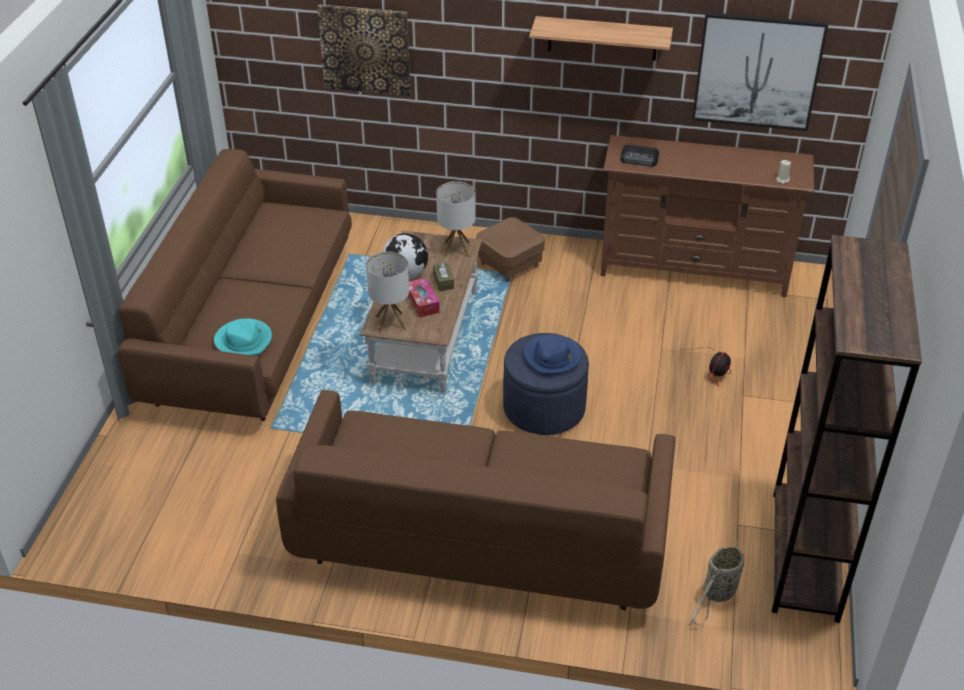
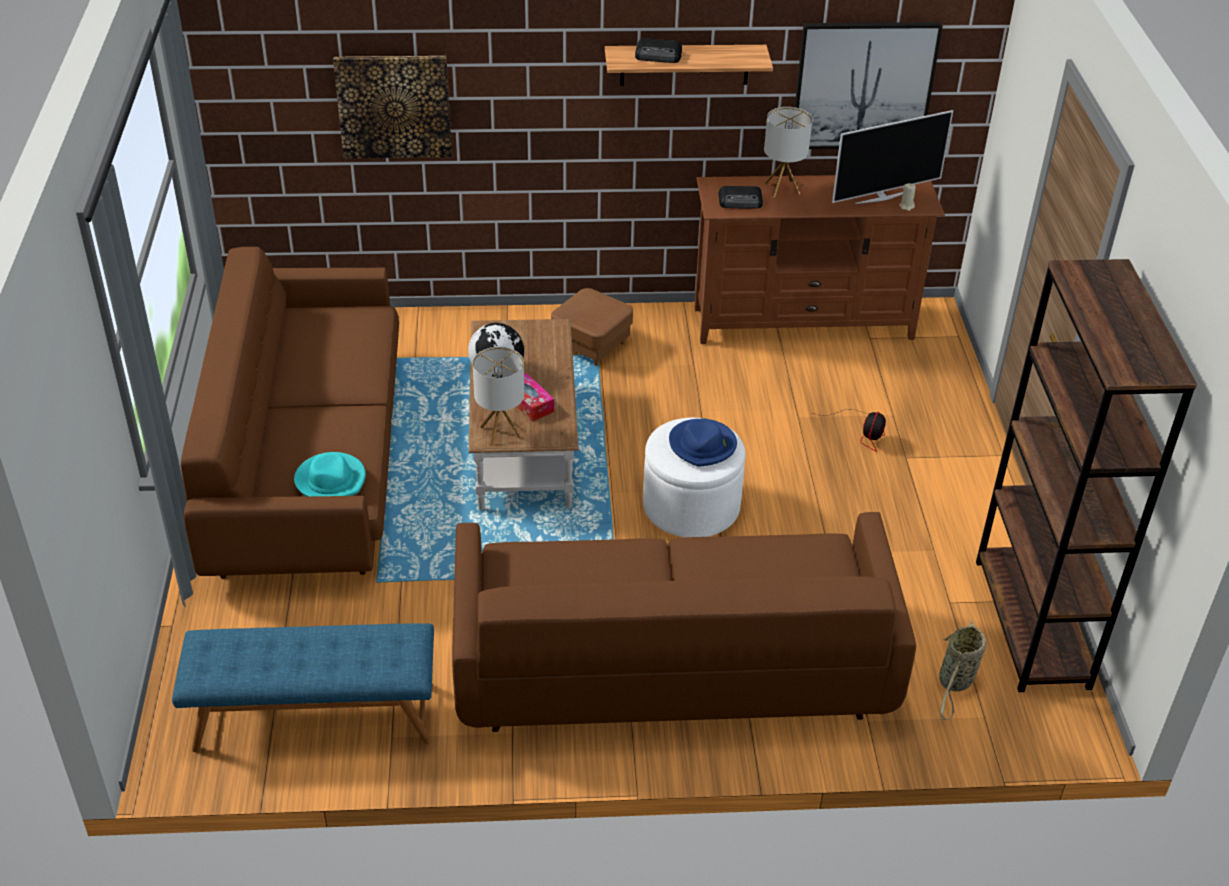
camera: 15 degrees left, 0 degrees up
(184, 527) = (314, 718): none -> blue bench
(443, 281) = (544, 375): brown tissue box -> none
(457, 249) = (546, 334): table lamp -> table lamp (782, 188)
(544, 408) = (691, 507): blue ottoman -> white ottoman
(577, 28) = (659, 55): none -> radio
(764, 169) = (882, 197): none -> television

